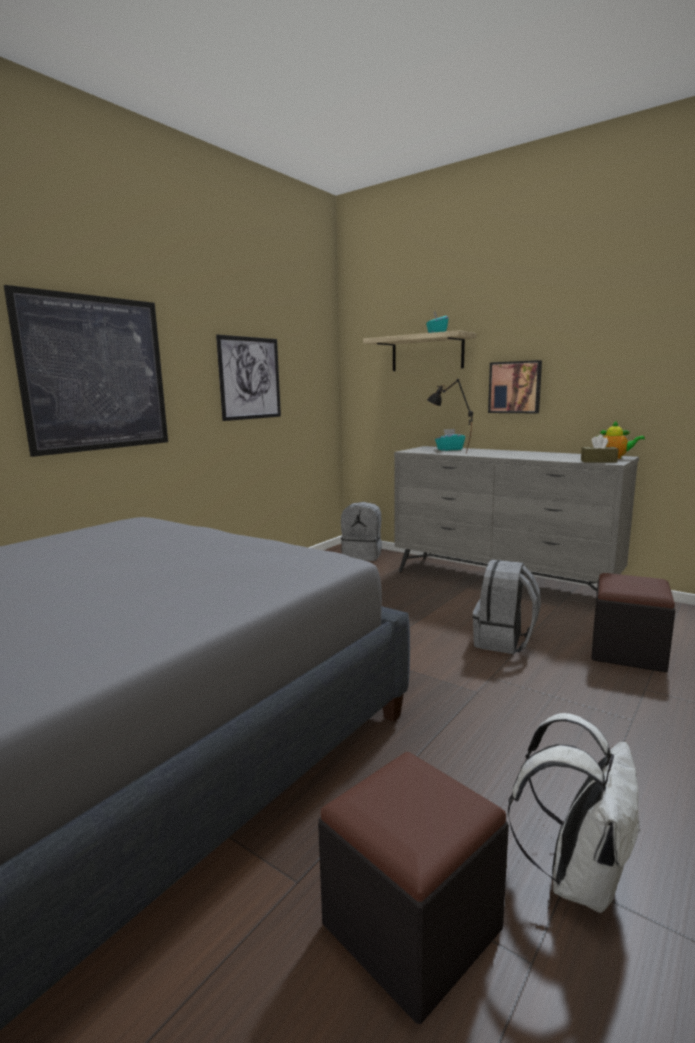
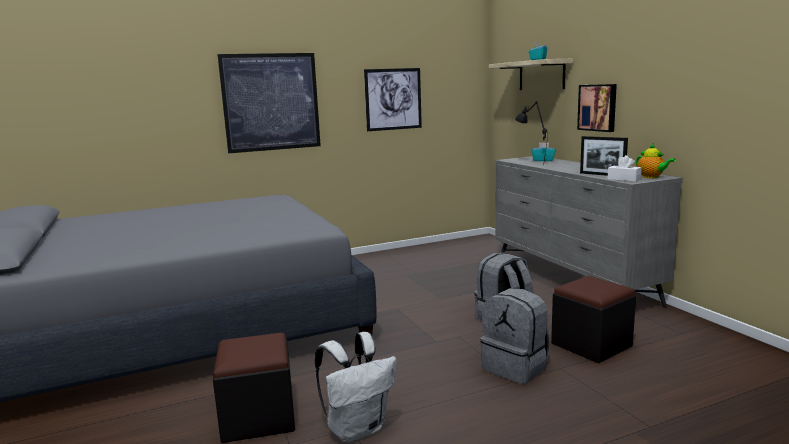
camera: 30 degrees right, 0 degrees up
(362, 555) = (488, 245): grey backpack -> grey backpack (516, 367)
(561, 458) = (602, 175): none -> picture frame
(598, 461) = (624, 179): brown tissue box -> white tissue box

